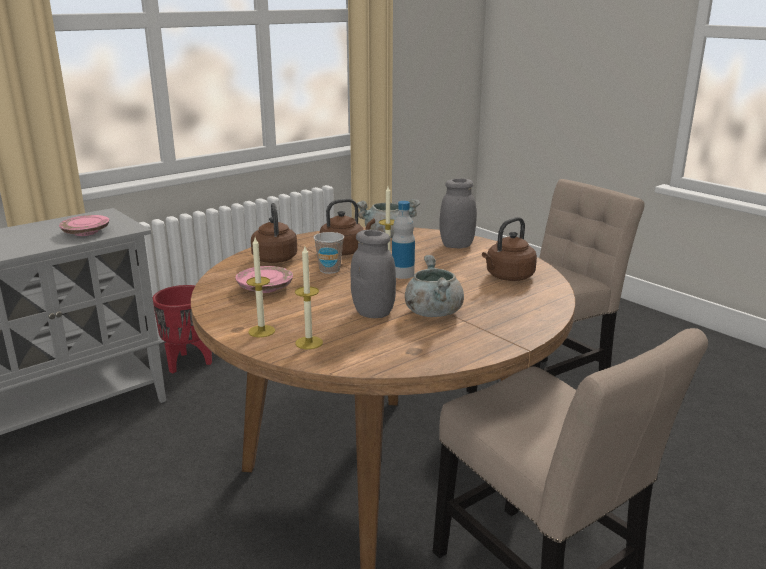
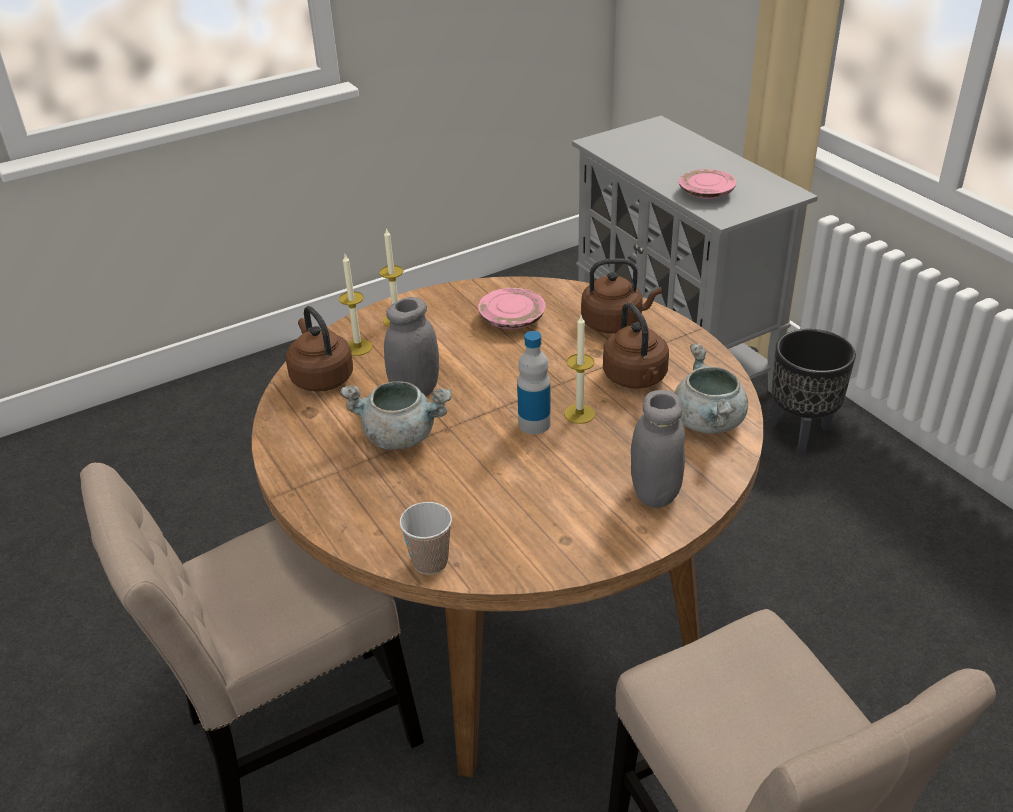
camera: 100 degrees right, 15 degrees up
(188, 362) = (801, 434): red planter -> black planter
(329, 270) = (563, 364): cup -> cup (430, 562)
(508, 277) = (501, 526): brown kettle -> brown kettle (321, 377)

